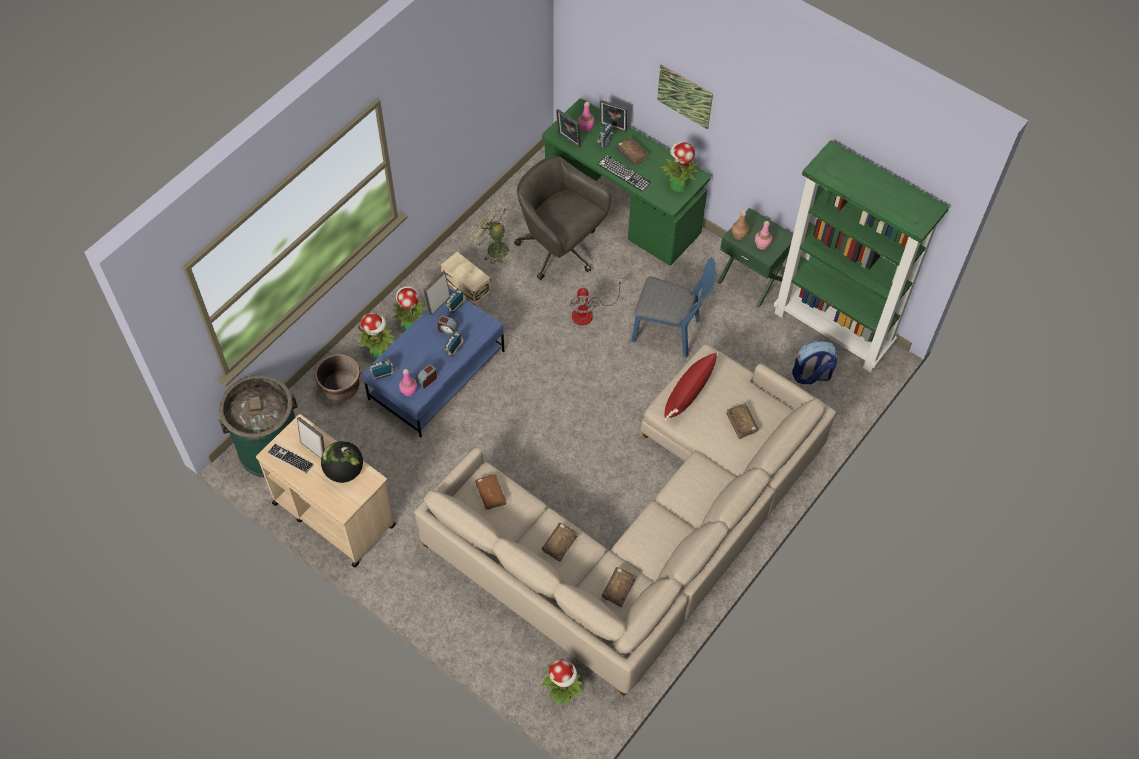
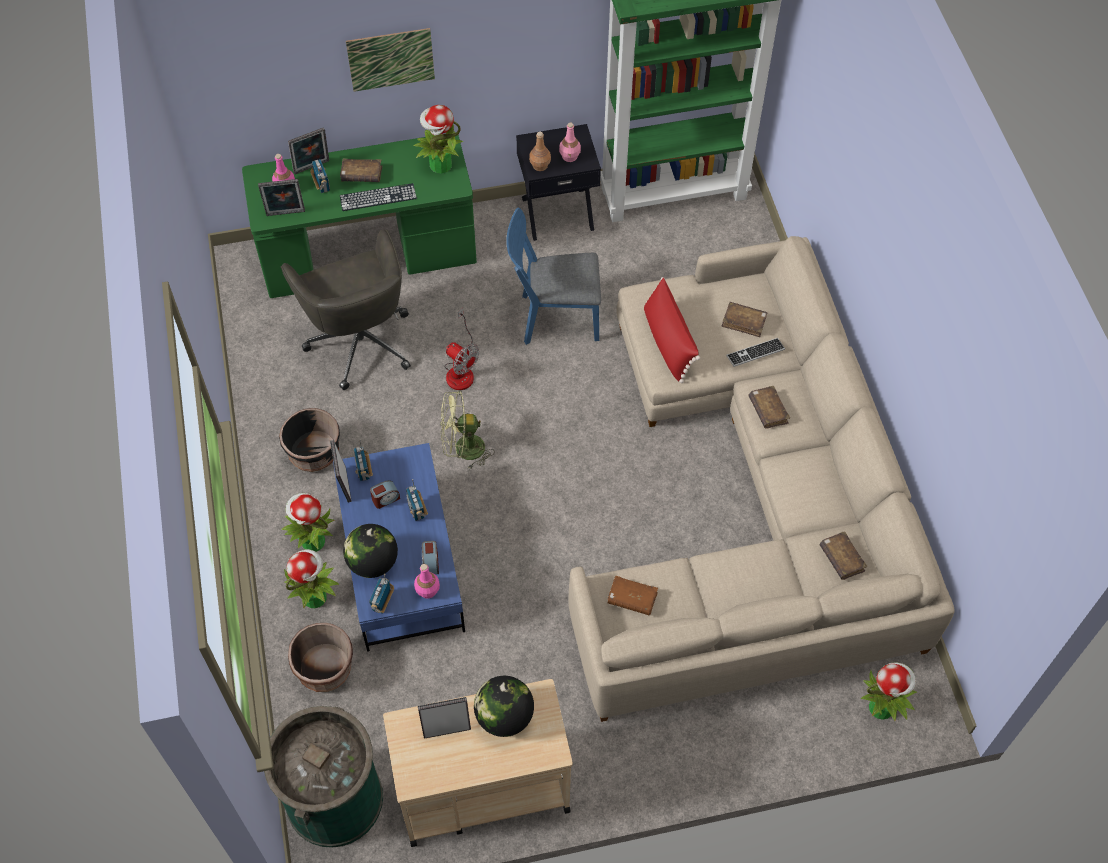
camera: 50 degrees left, 0 degrees up
(290, 459) = (436, 764): keyboard -> keyboard (755, 353)
(403, 353) = (373, 562): none -> globe
(466, 284) = (314, 453): beige storage box -> black planter
(493, 248) = (295, 397): green fan -> green fan (463, 449)
(559, 543) = (747, 575): brown book -> brown book (768, 410)
(560, 250) = (360, 340): grey office chair -> grey office chair turned 105 degrees counterclockwise
(671, 332) = (553, 318): blue chair -> blue chair turned 150 degrees counterclockwise
(751, 280) = (557, 212): green nightstand -> black nightstand
(811, 375) = (707, 245): backpack -> none

